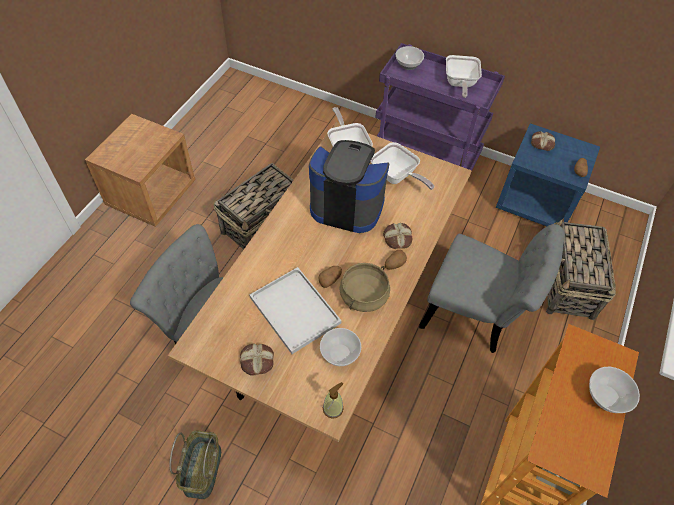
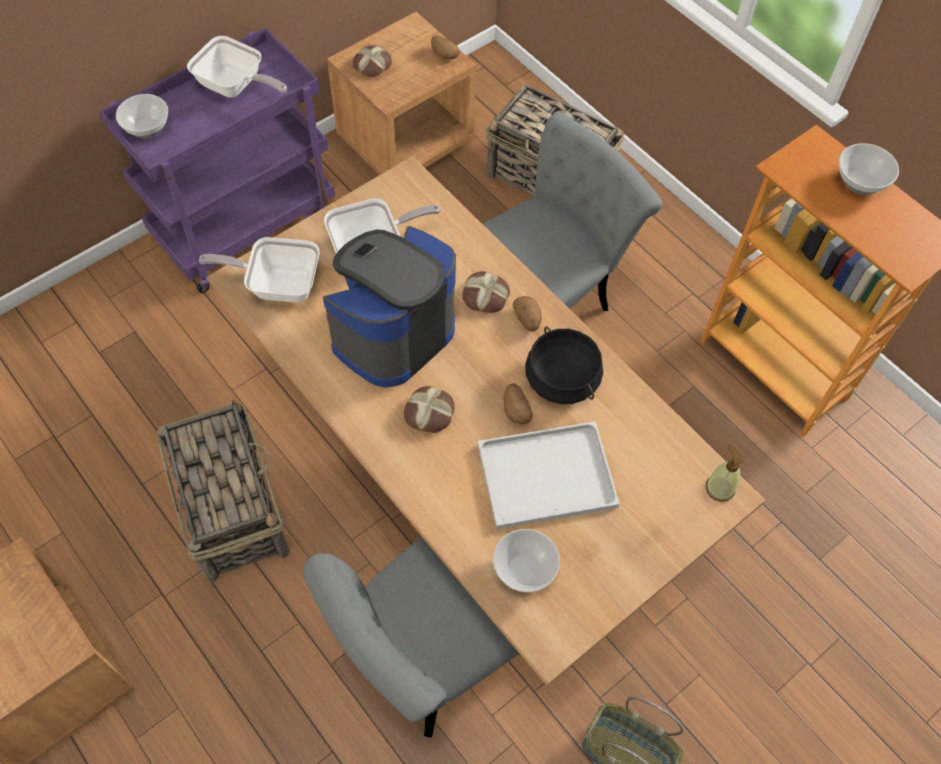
camera: 65 degrees left, 5 degrees up
(257, 361) = (611, 558): bread -> bread (430, 413)
(339, 353) = (641, 447): bowl -> bowl (523, 570)
(364, 296) = (562, 379): beige cooking pot -> black cooking pot
(535, 202) = (406, 140): blue nightstand -> brown nightstand

